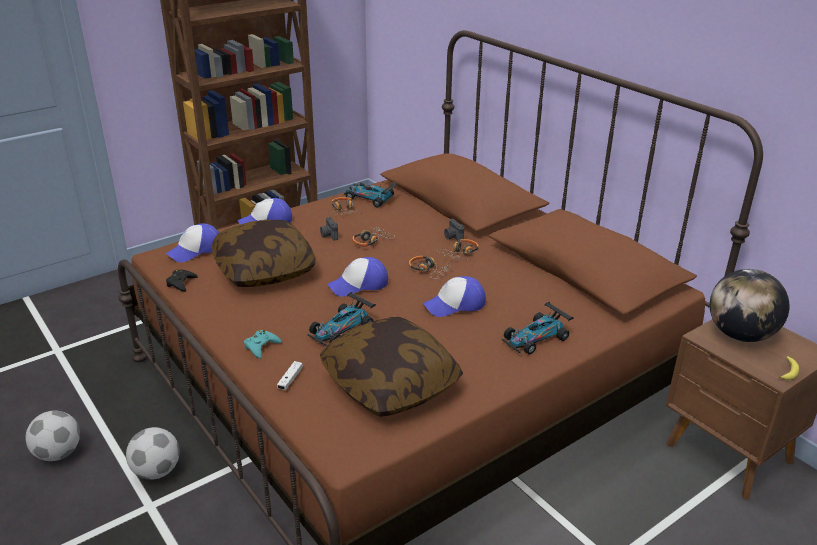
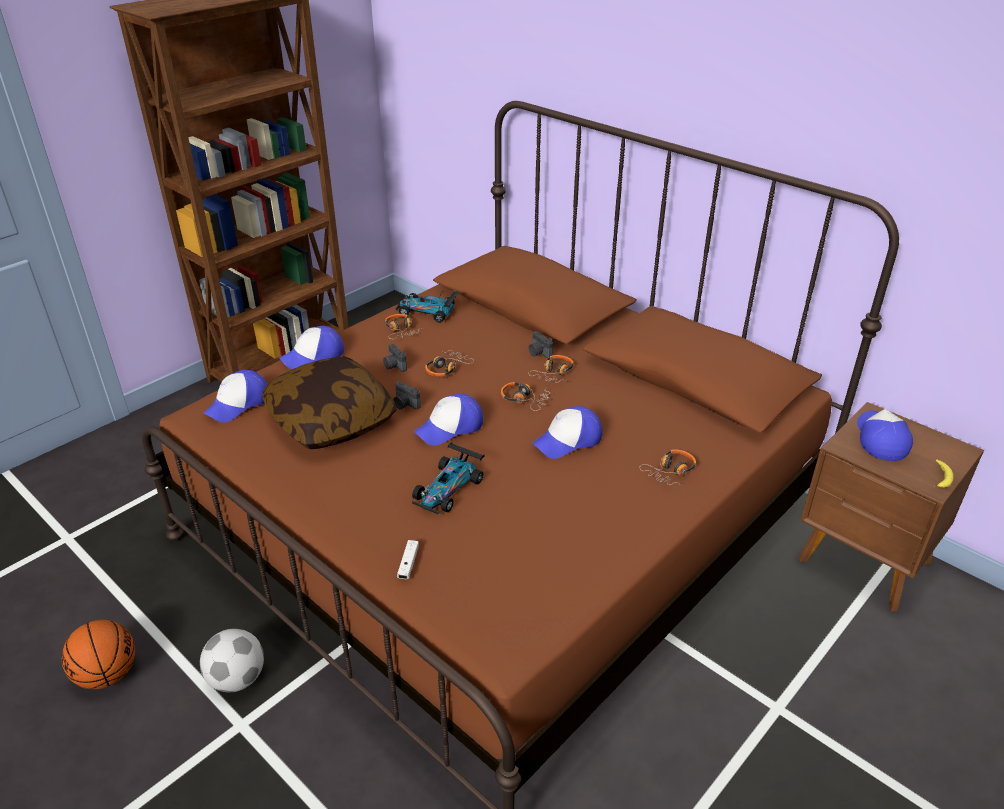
camera: 10 degrees left, 5 degrees up
(58, 454) = (107, 675): football -> basketball
(181, 283) = (234, 451): black game controller -> none
(261, 346) = (360, 524): turquoise game controller -> none
(328, 264) = (405, 404): none -> camera
(390, 383) = (526, 552): pillow -> none
(536, 338) = (670, 472): toy car -> headphones
(740, 335) = (880, 439): globe -> cap

